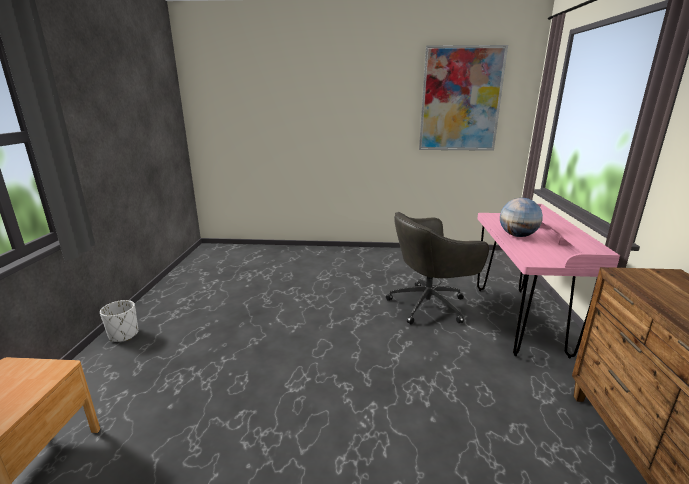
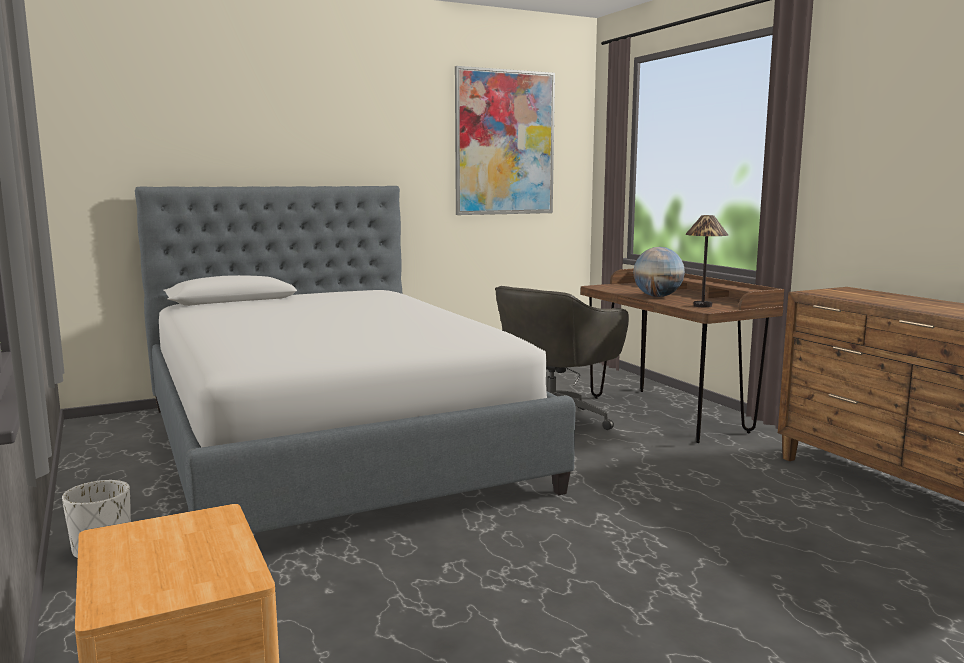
camera: 30 degrees left, 10 degrees down
(287, 291) = (331, 445): none -> bed
(519, 319) = (667, 414): pink desk -> brown desk
(537, 255) = (702, 306): none -> table lamp

